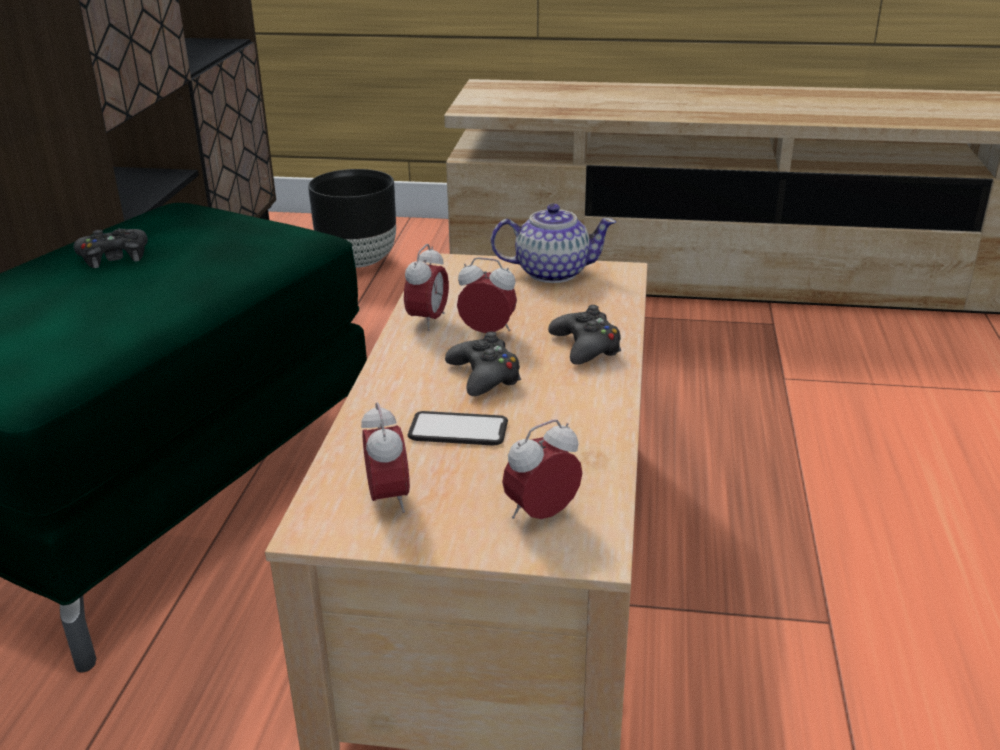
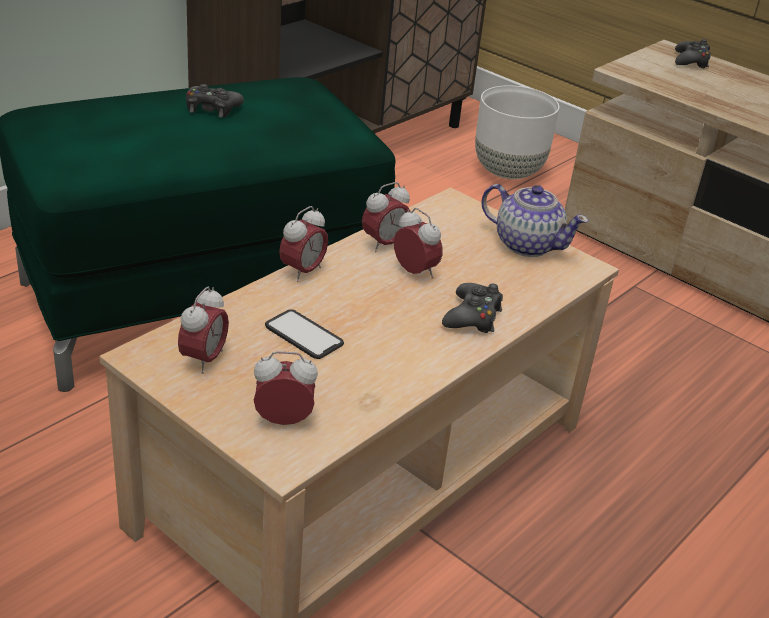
camera: 30 degrees right, 5 degrees up
(359, 261) = (508, 172): black planter -> white planter
(382, 375) = (302, 272): none -> alarm clock
(484, 376) = (370, 305): black game controller -> black game controller (690, 61)

